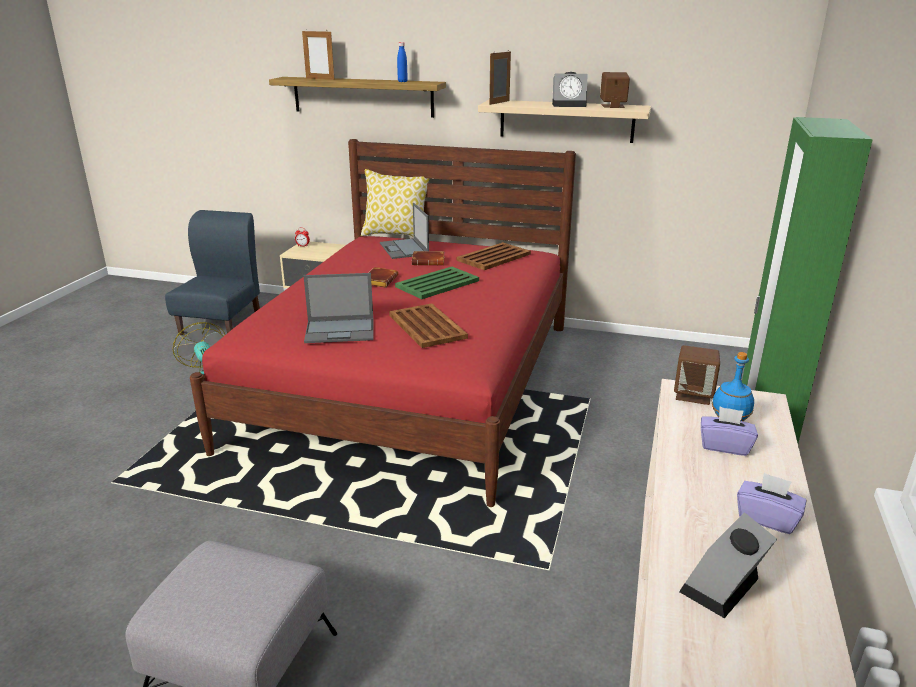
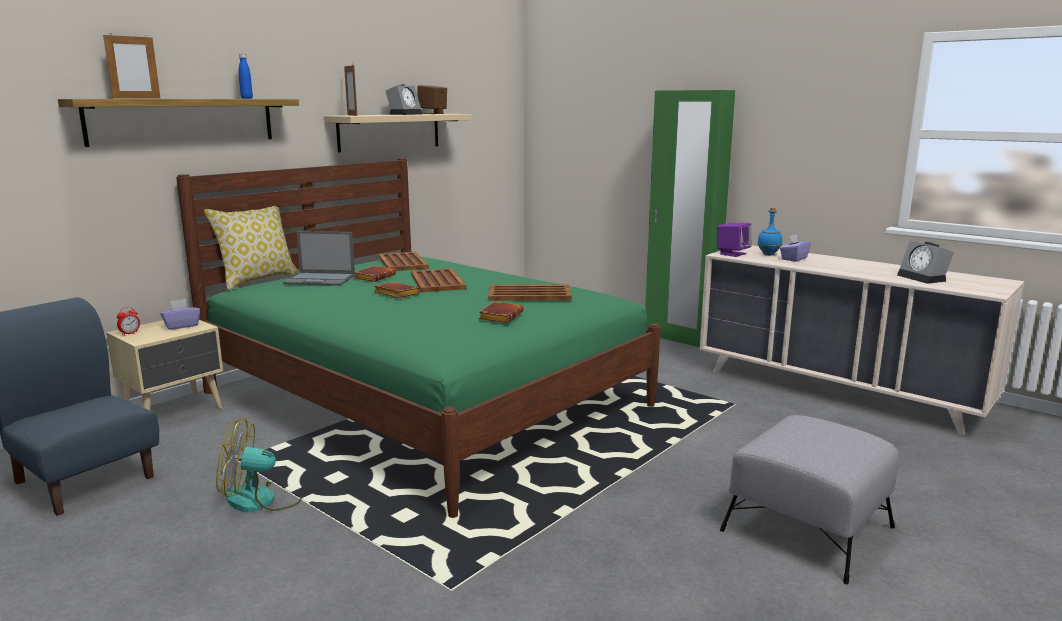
camera: 65 degrees left, 10 degrees down
(341, 331) = (500, 316): laptop -> brown book
(412, 382) = (426, 399): red bed -> green bed
(438, 283) = (437, 281): green tray -> brown tray
(693, 395) = (732, 254): brown speaker -> purple speaker
(767, 518) = (865, 265): purple tissue box -> purple tissue box (182, 326)

